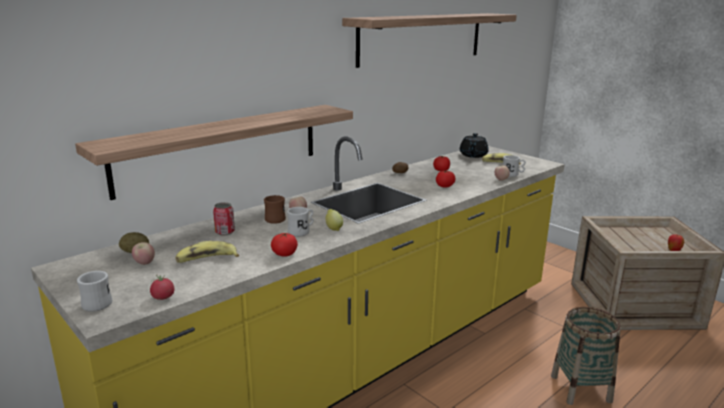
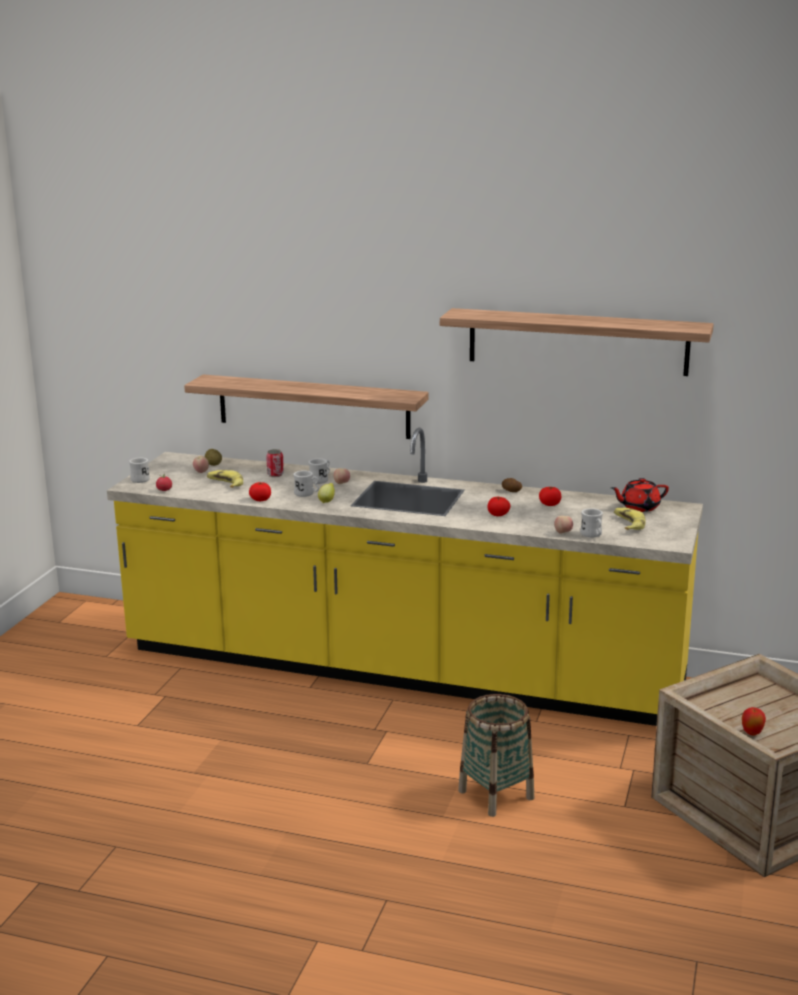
camera: 60 degrees right, 0 degrees up
(274, 218) = (321, 480): brown mug -> white mug
(473, 155) = (639, 507): black teapot -> red teapot

